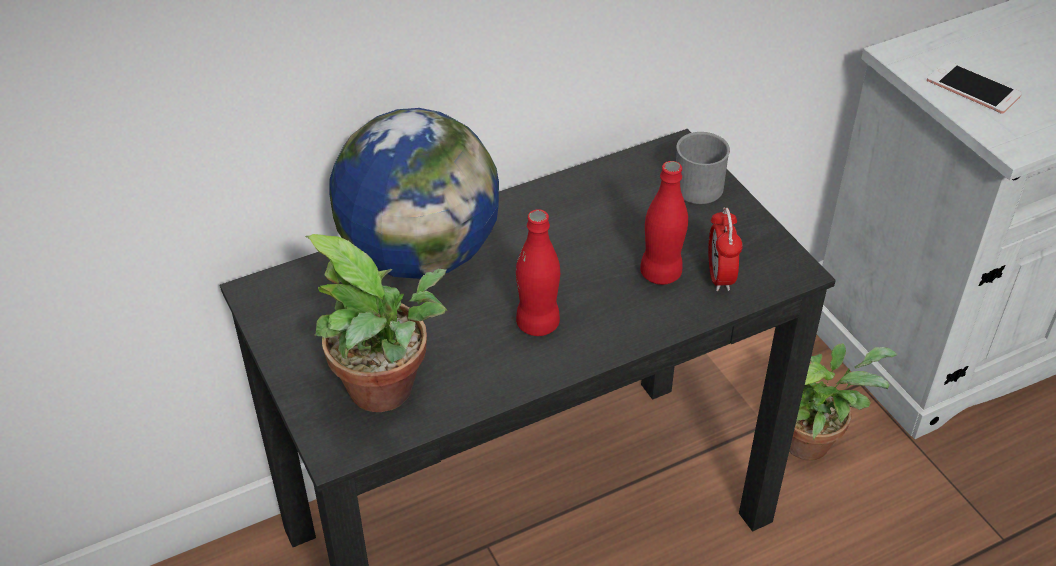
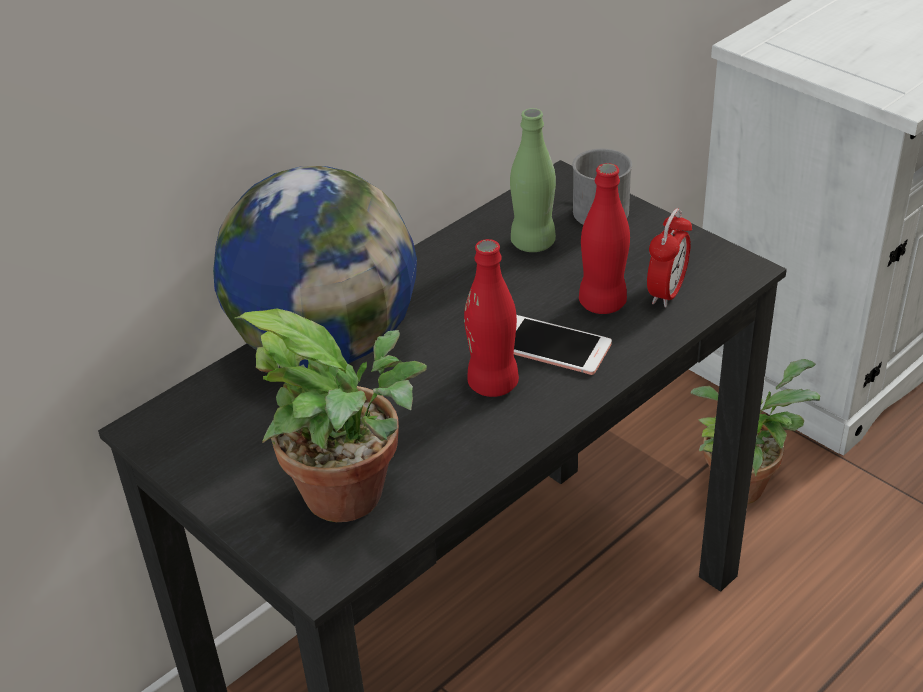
camera: 15 degrees left, 5 degrees down
(628, 203) = (533, 243): none -> green bottle
(720, 277) = (667, 292): alarm clock -> alarm clock turned 135 degrees counterclockwise
(973, 88) = (839, 59): phone -> phone (550, 346)

